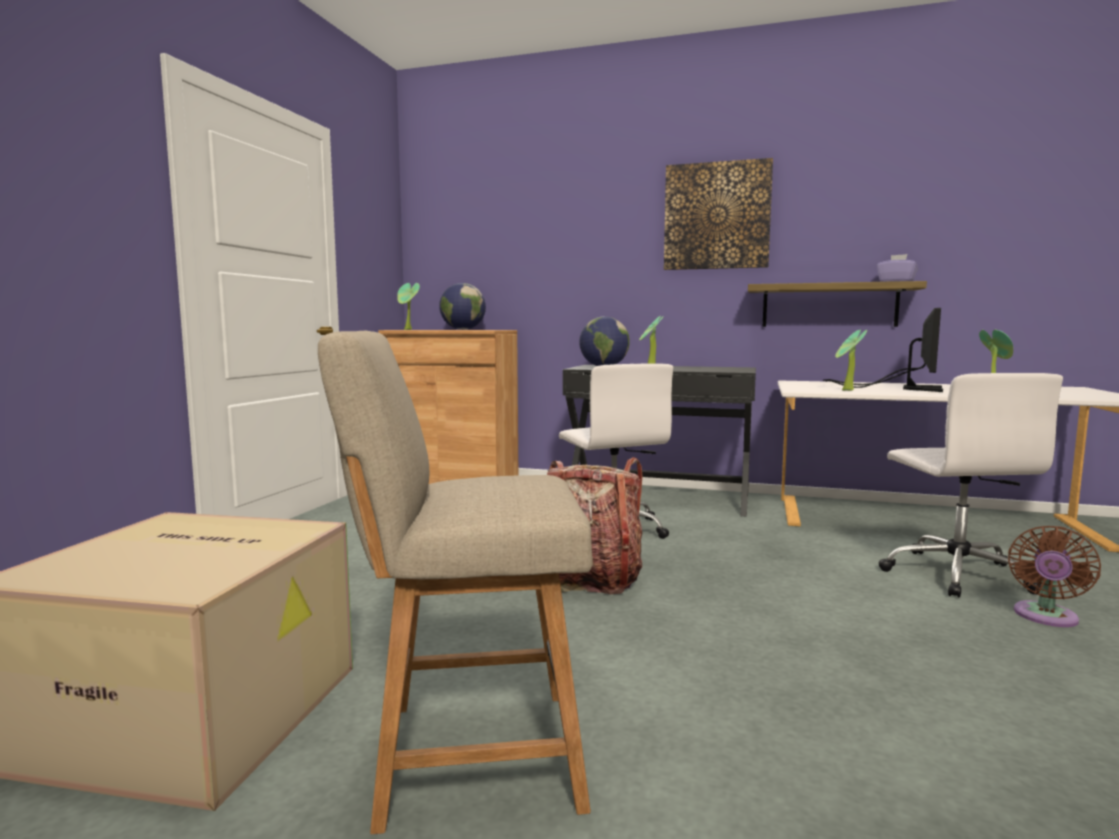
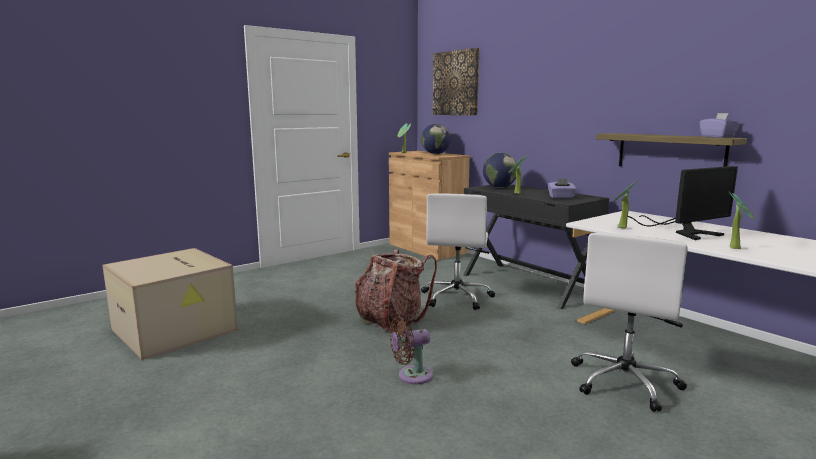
camera: 35 degrees right, 5 degrees up
(467, 755) = (222, 372): beige chair -> none
(713, 369) = (561, 197): none -> purple tissue box
(716, 216) = (592, 77): picture -> picture (456, 83)
(1045, 617) = (619, 424): brown fan -> brown fan (411, 376)

